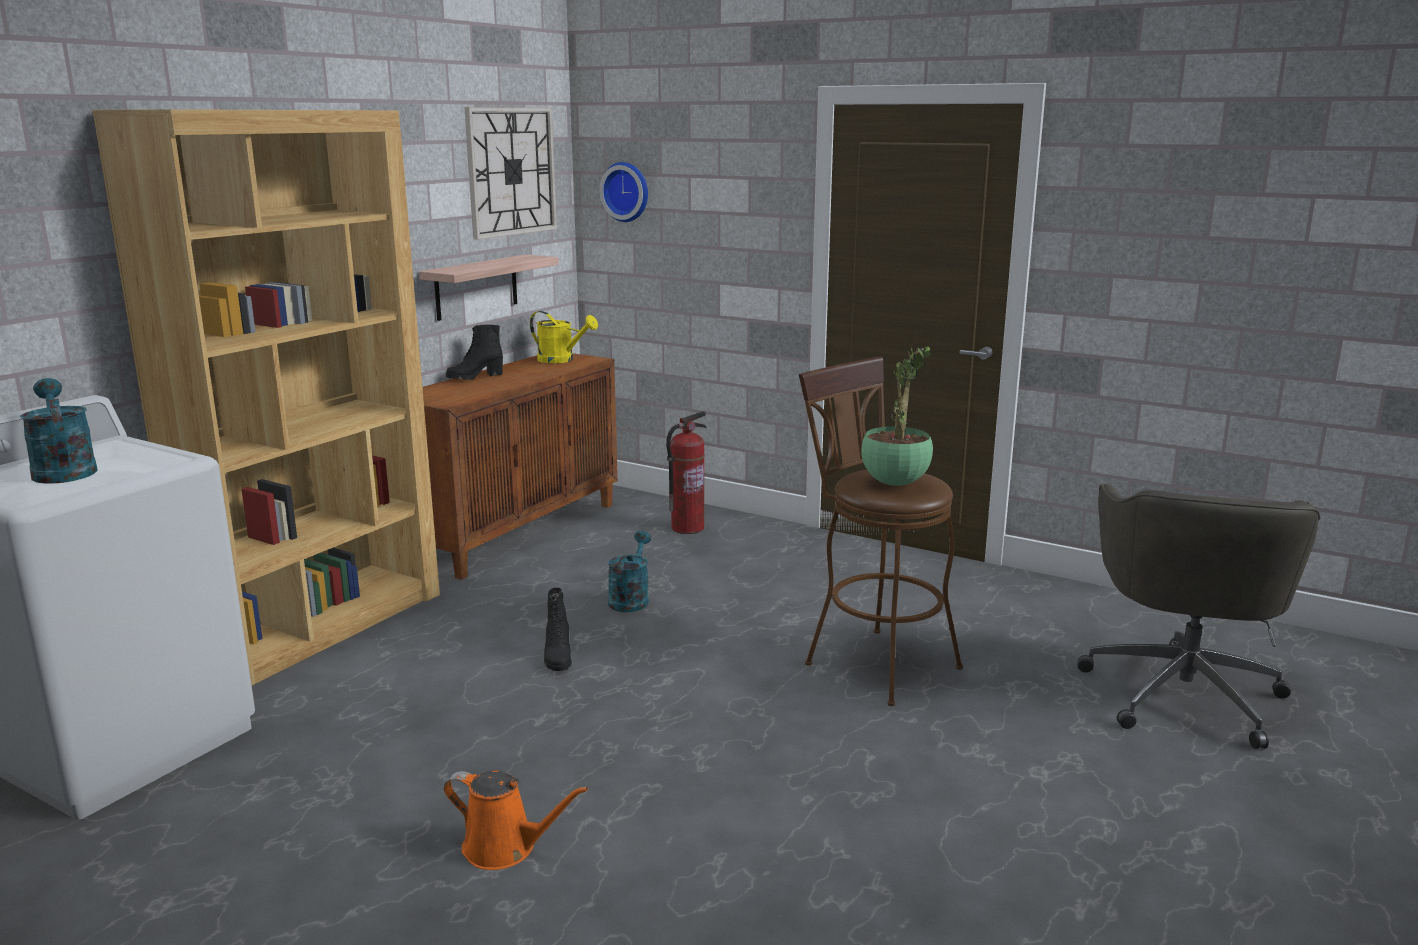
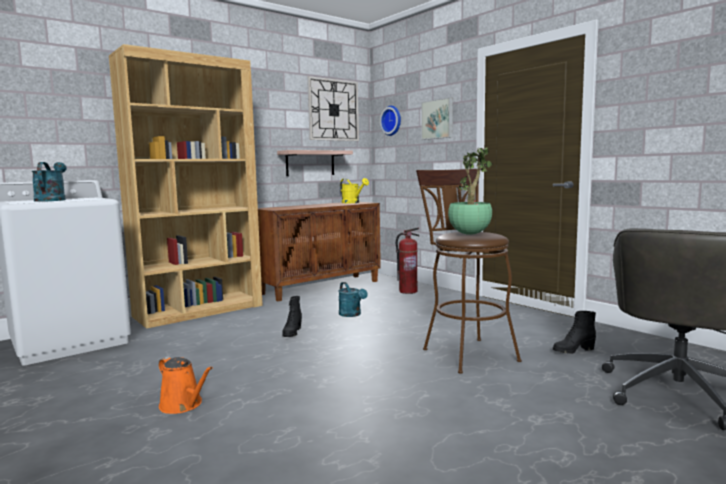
camera: 20 degrees right, 10 degrees down
(474, 377) = (303, 205): black boot -> black boot (573, 350)
(630, 599) = (352, 315): turquoise watering can -> turquoise watering can turned 120 degrees clockwise
(732, 205) = (438, 119): none -> picture

